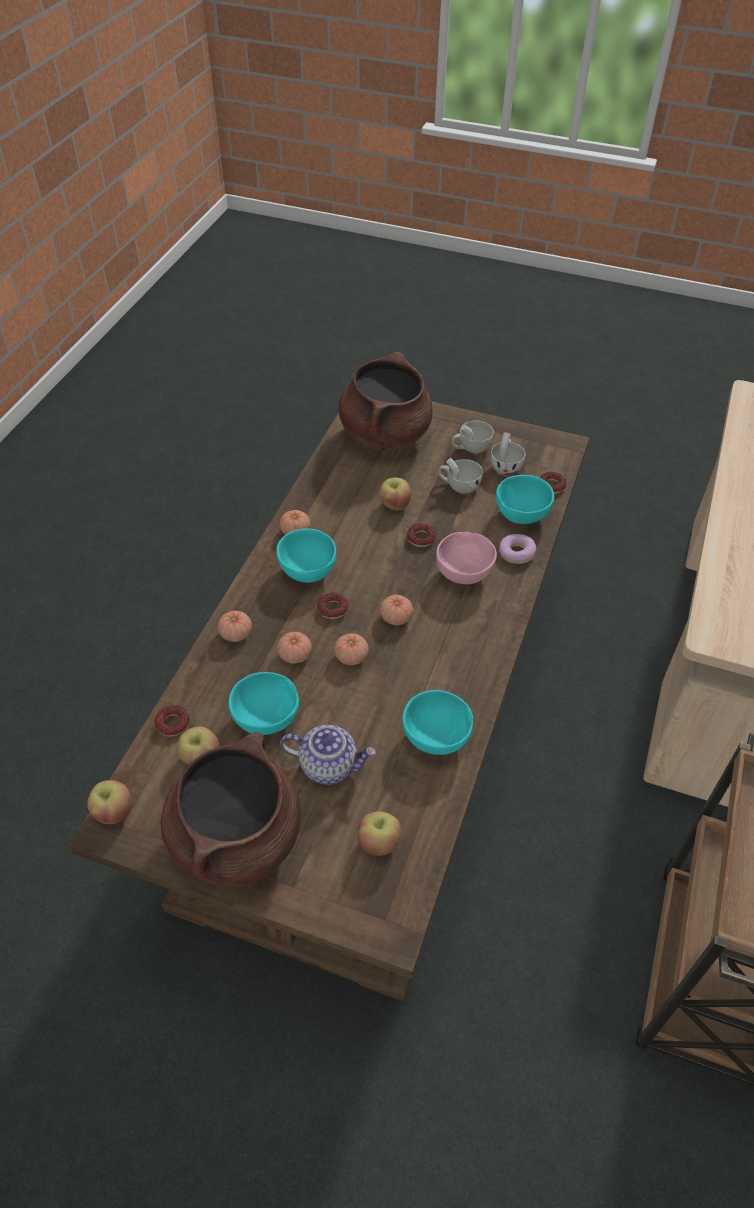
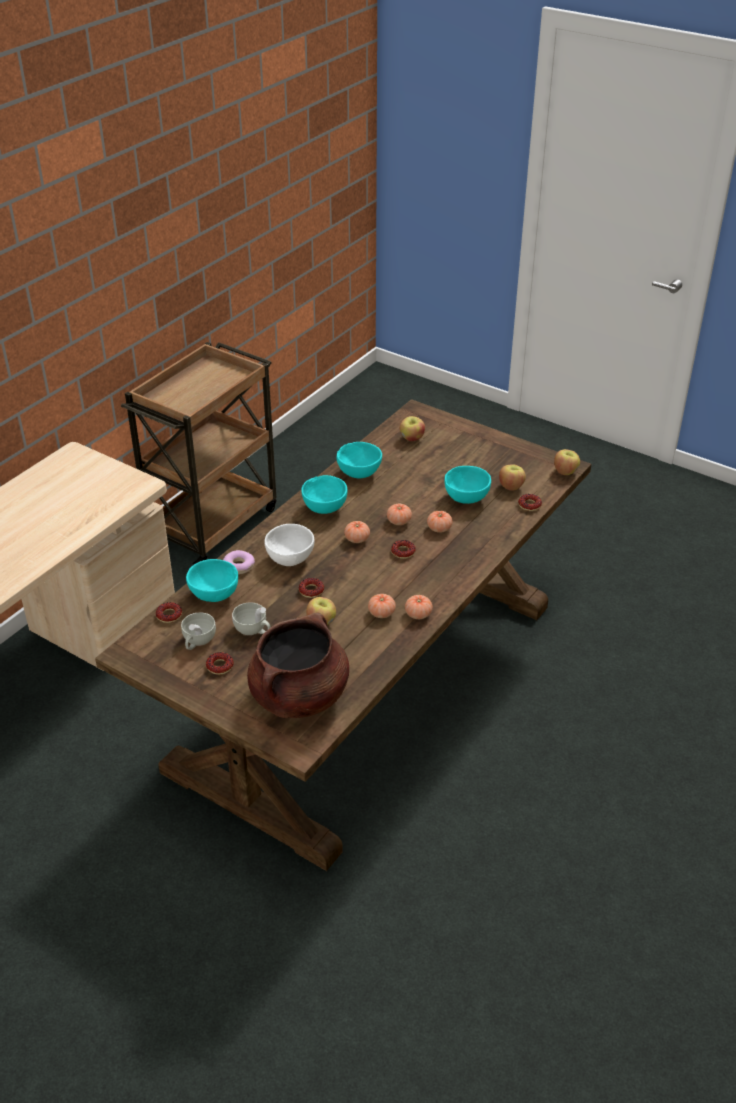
camera: 165 degrees left, 10 degrees down
(236, 633) = (480, 548): tomato -> tomato (381, 613)
(236, 837) = (492, 451): brown cooking pot -> none
(307, 572) = (416, 580): turquoise bowl -> turquoise bowl (325, 508)
(329, 765) = (431, 471): teapot -> none
(465, 573) = (289, 559): pink bowl -> white bowl
(471, 447) = (220, 666): white cup -> donut

